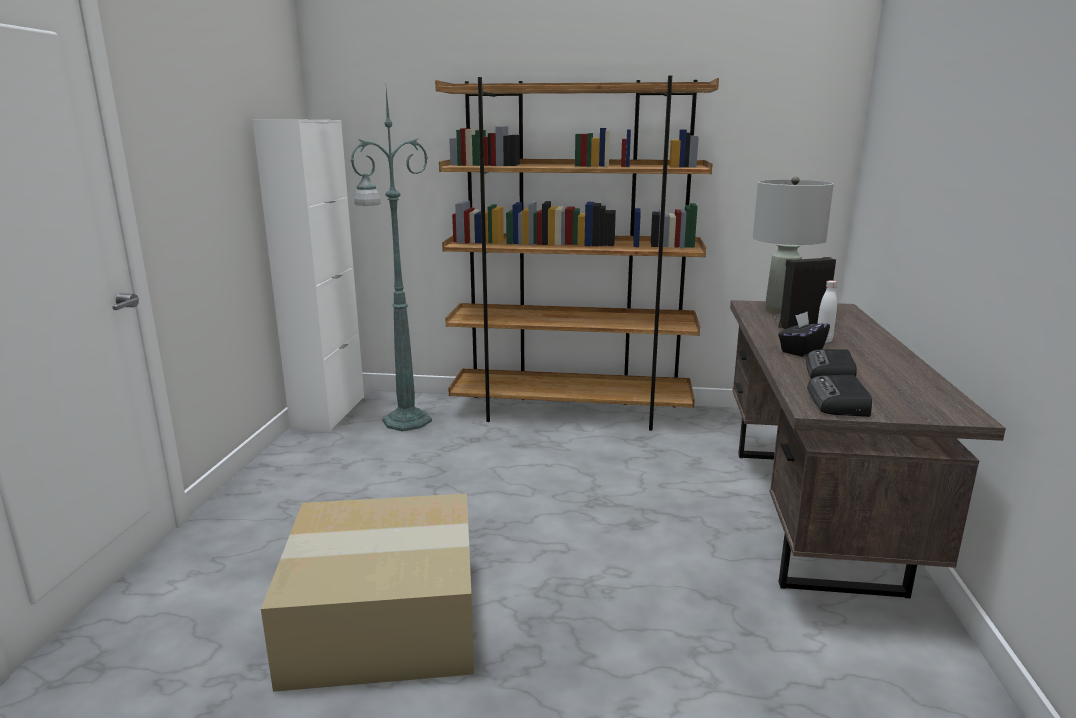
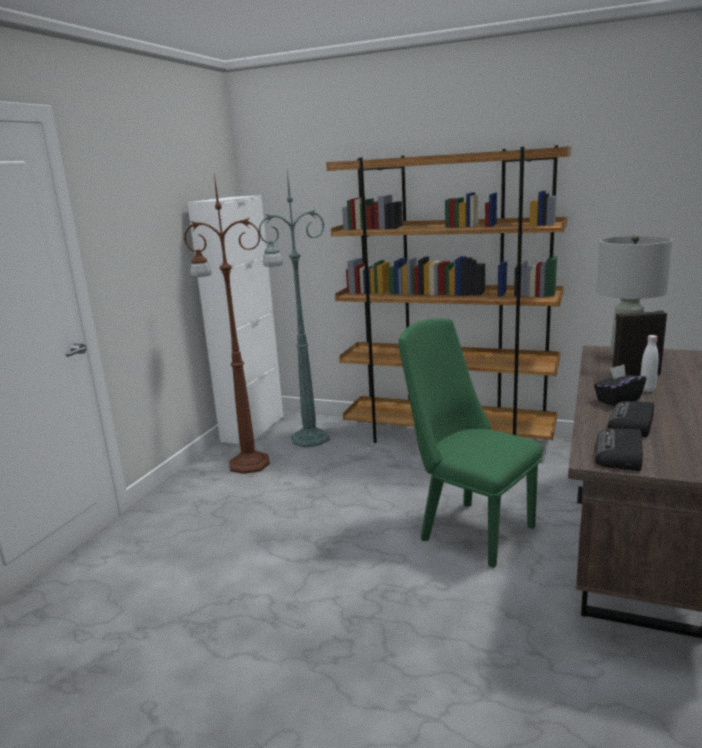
camera: 15 degrees right, 0 degrees up
(335, 454) = (247, 463): none -> brown floor lamp
(387, 615) = (244, 600): cardboard box -> none
(629, 509) = (468, 529): none -> green chair

